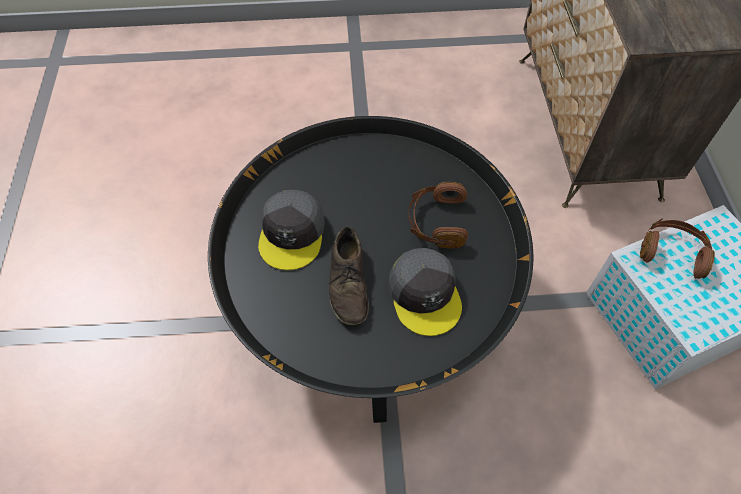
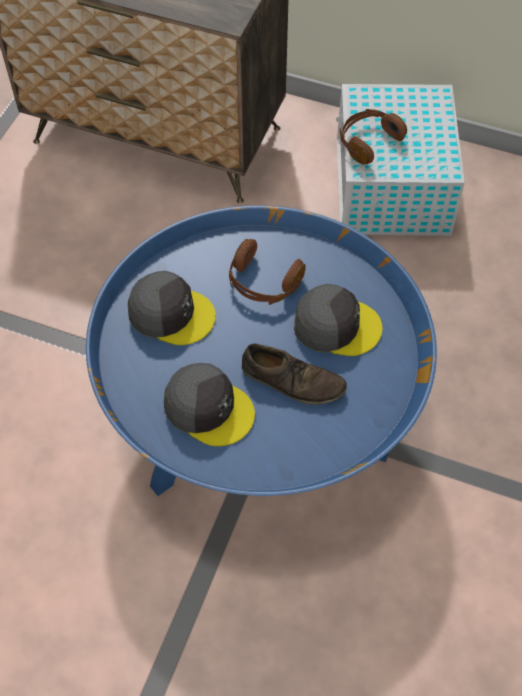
camera: 65 degrees left, 0 degrees up
(368, 173) = (171, 313): none -> grey cap
(370, 305) = (261, 414): black coffee table -> blue coffee table

